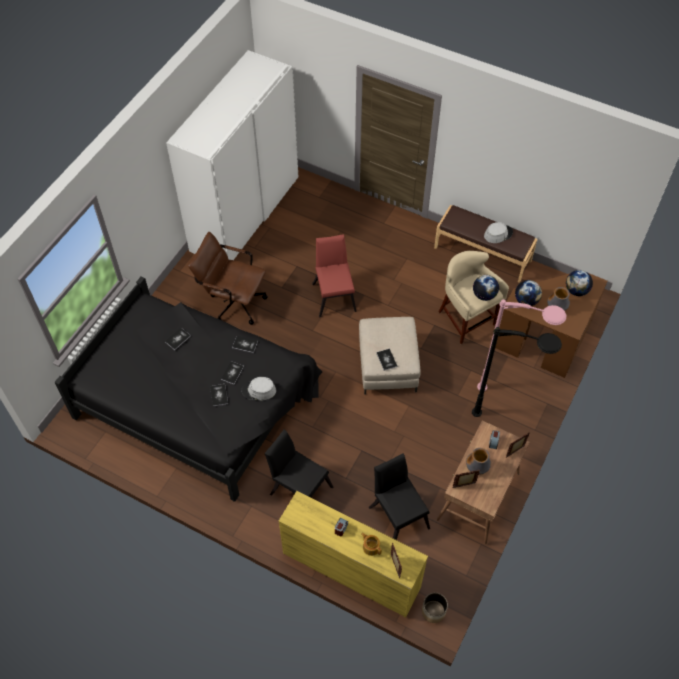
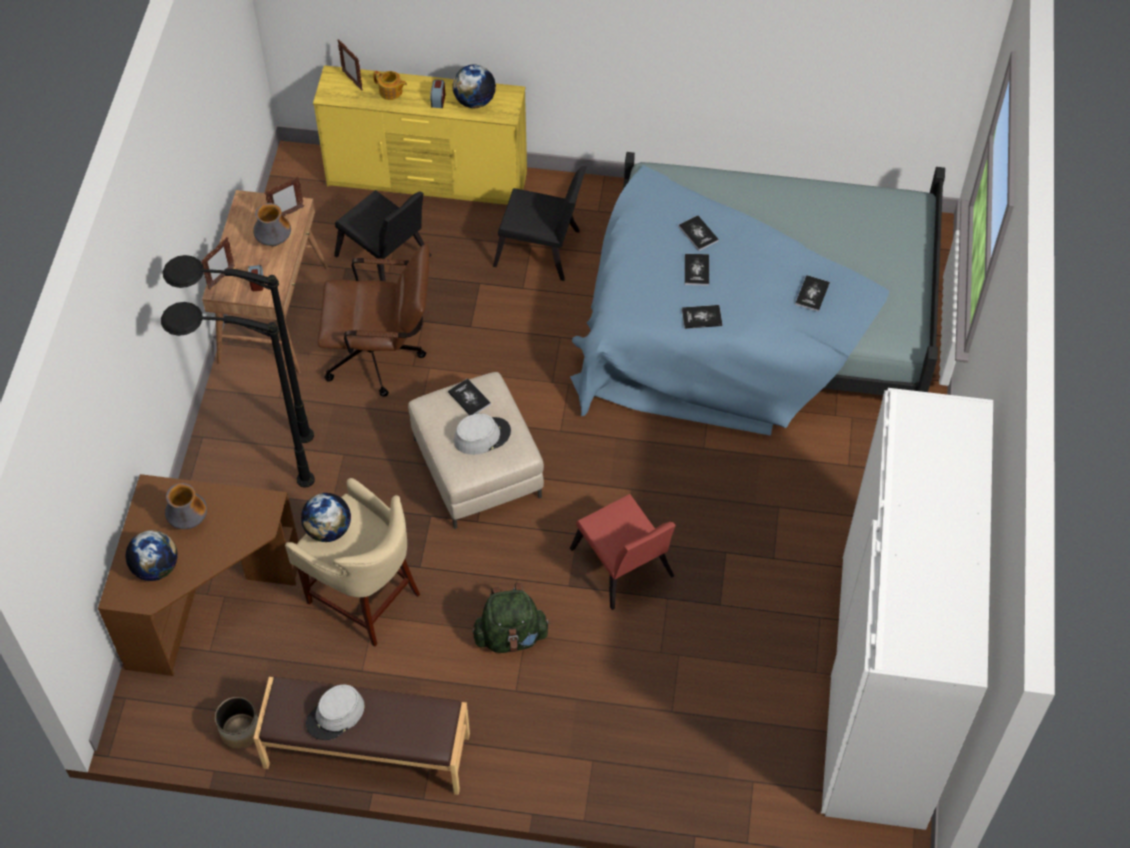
camera: 160 degrees right, 0 degrees up
(199, 400) = (754, 322): black bed -> blue bed
(233, 302) = (796, 497): brown office chair -> brown office chair (382, 356)
(258, 390) = (642, 257): grey hat -> grey hat (482, 436)
(400, 281) = (511, 636): none -> green backpack
(433, 611) = (302, 166): planter -> planter (240, 730)
(512, 397) = (249, 478): pink floor lamp -> black floor lamp
(526, 301) = (246, 518): globe -> globe (474, 101)

